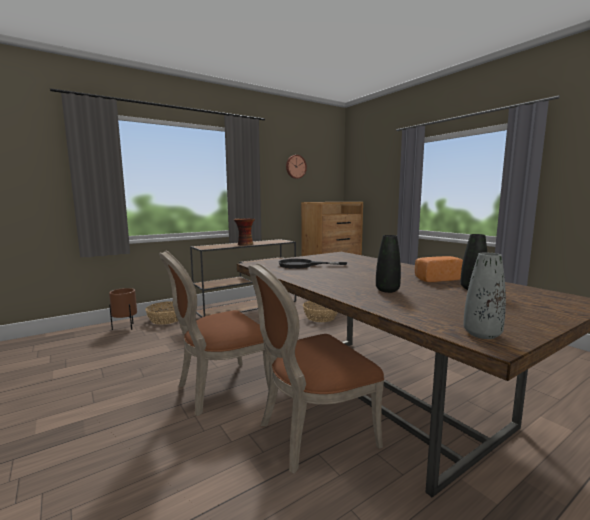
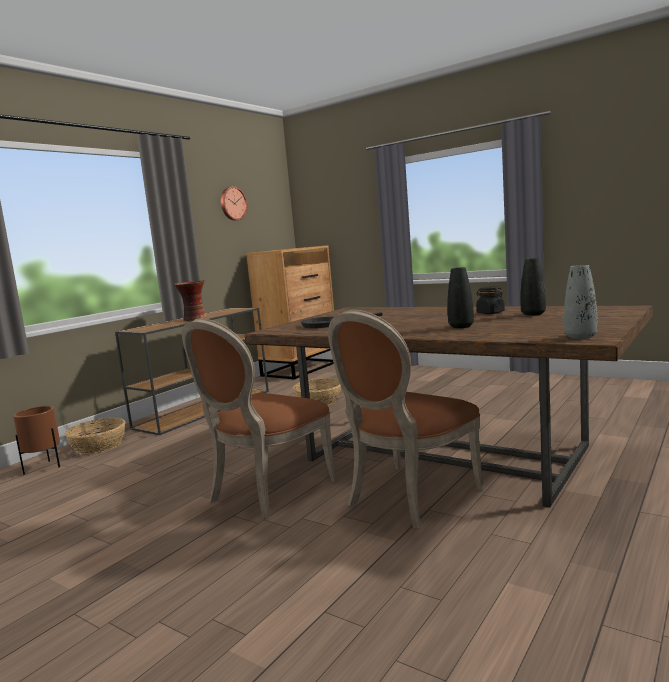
camera: 20 degrees left, 0 degrees up
(436, 279) = (490, 313): bread -> black jar

